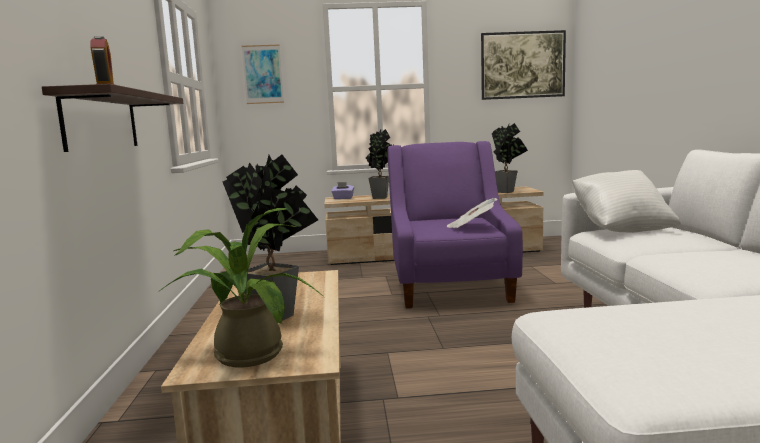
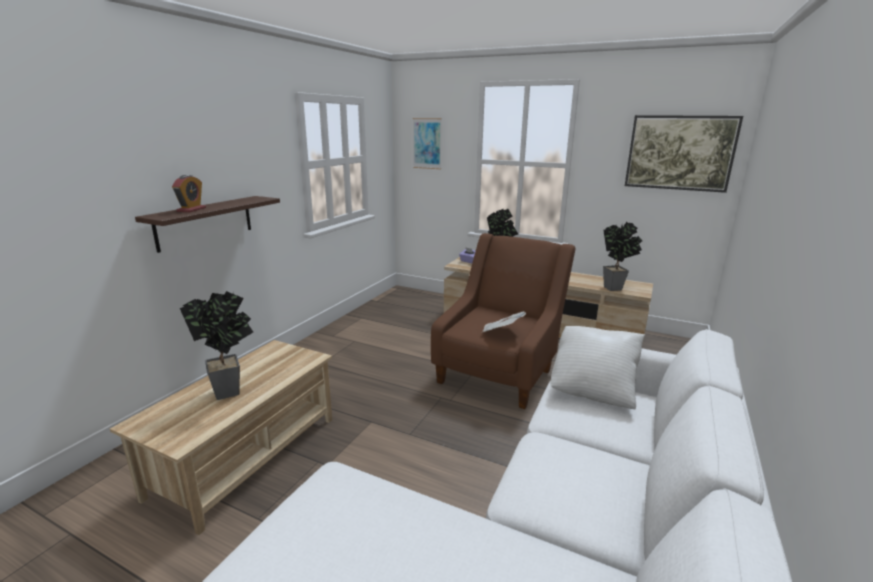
camera: 30 degrees right, 10 degrees up
(244, 352) = (170, 419): potted plant -> none
(450, 287) = (499, 371): purple armchair -> brown armchair

